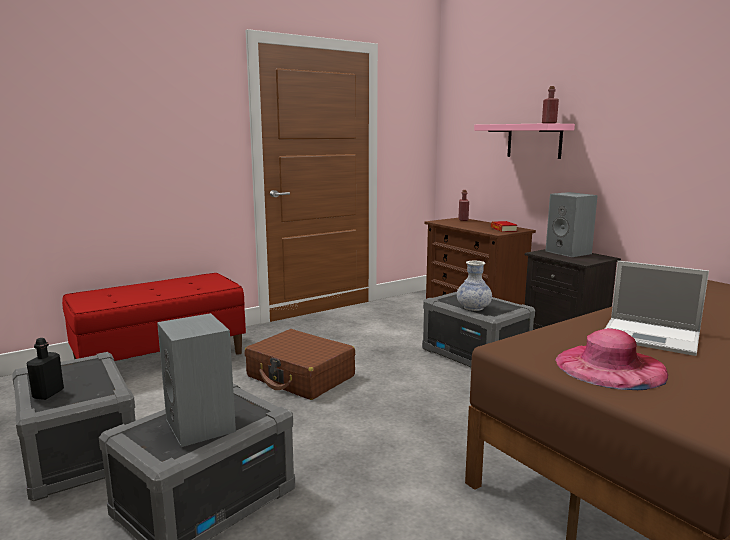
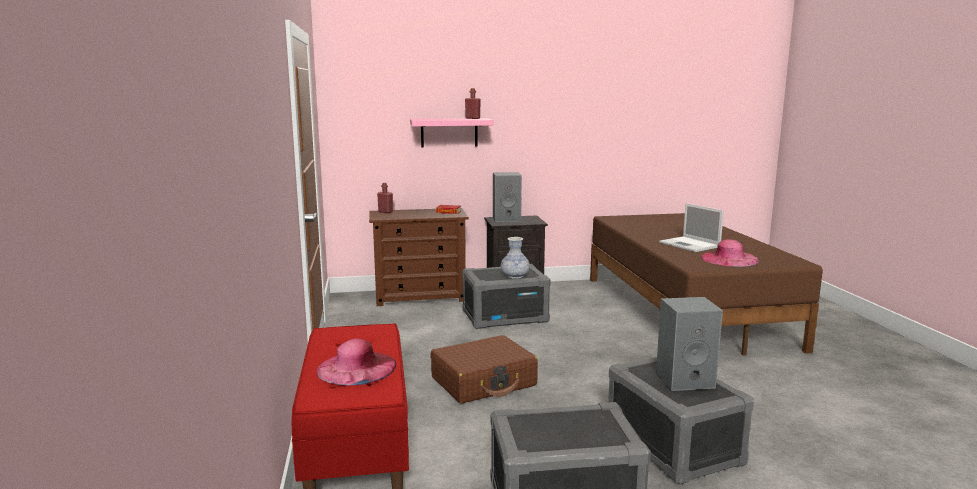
camera: 65 degrees left, 0 degrees up
(48, 394) = (591, 438): black bottle -> none
(140, 293) = (357, 367): none -> pink hat
(652, 337) = (690, 245): laptop -> laptop turned 90 degrees clockwise

